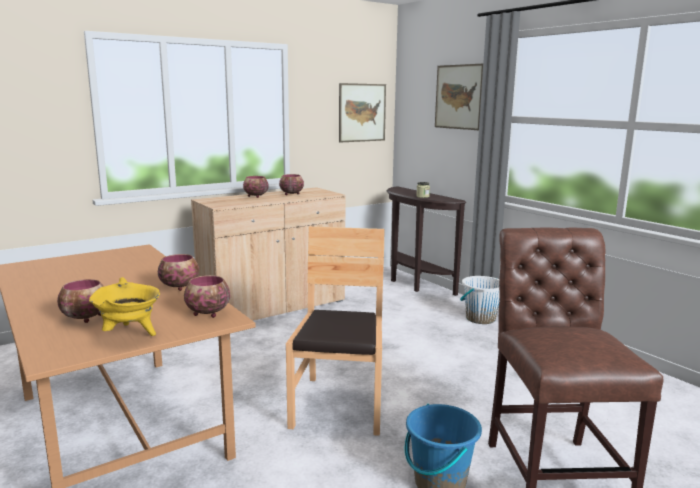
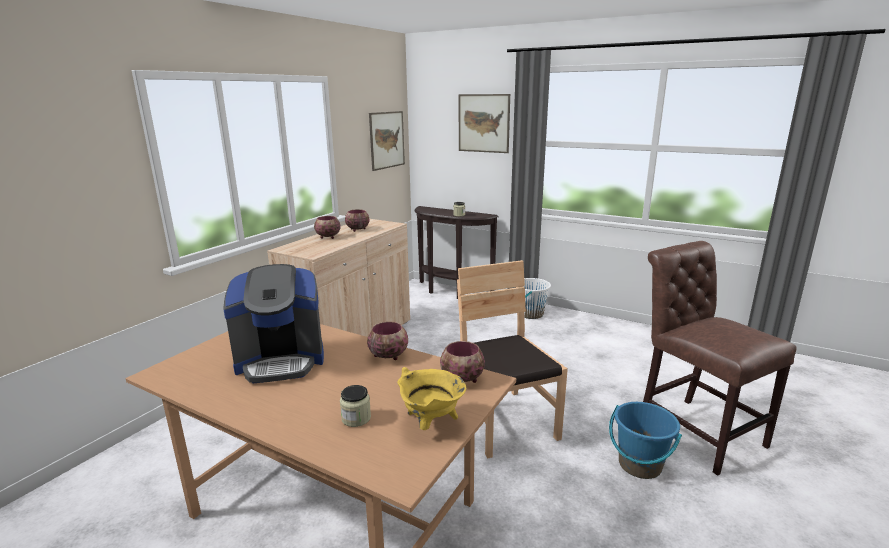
camera: 25 degrees left, 5 degrees up
(85, 318) = (356, 418): bowl -> jar
(100, 274) = (281, 361): none -> coffee machine

